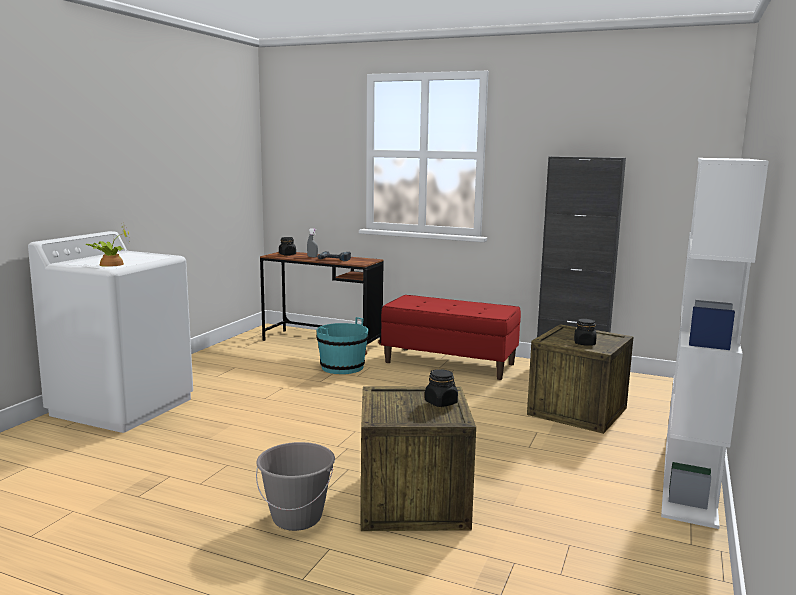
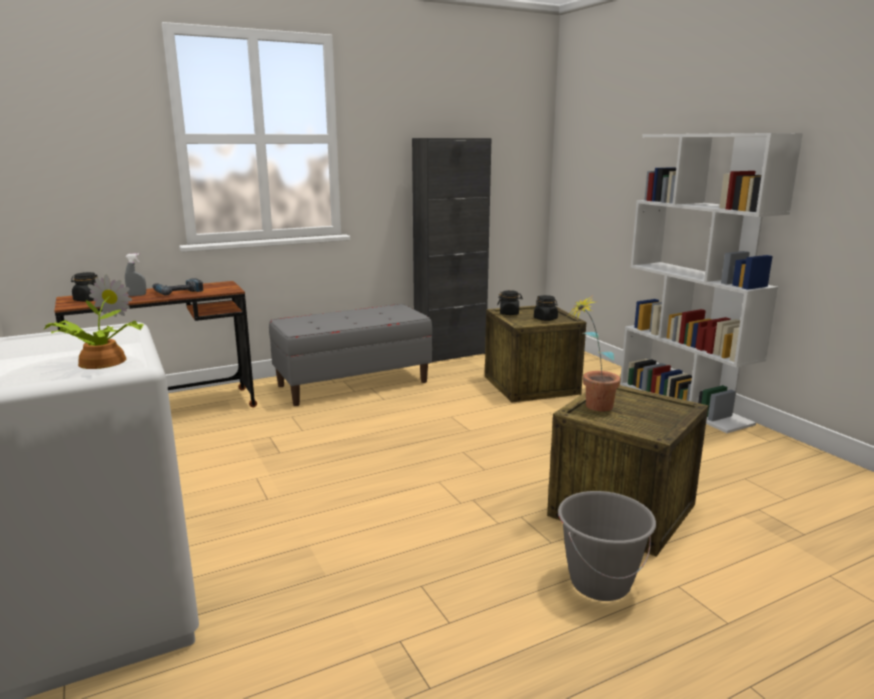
camera: 50 degrees left, 5 degrees up
(342, 367) = (263, 428): turquoise bucket -> none
(395, 393) = (591, 407): none -> potted plant
(441, 403) = (637, 399): black jar -> black jar (509, 313)
(450, 363) = (353, 383): red bench -> grey bench

